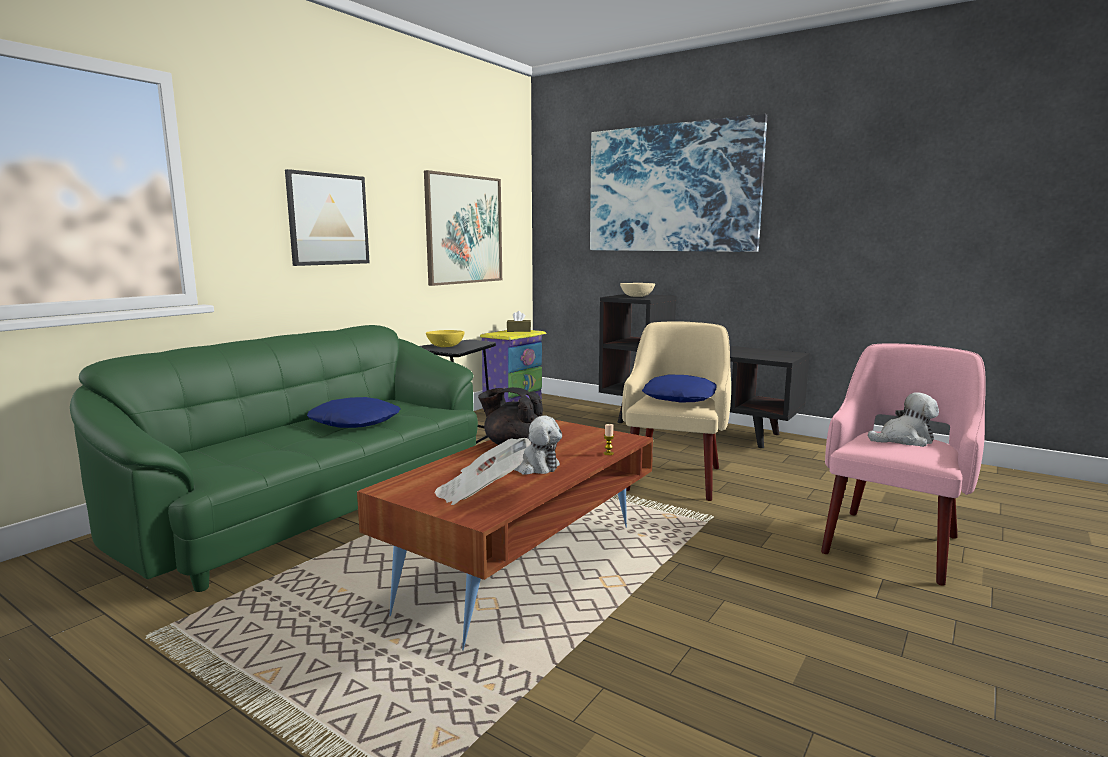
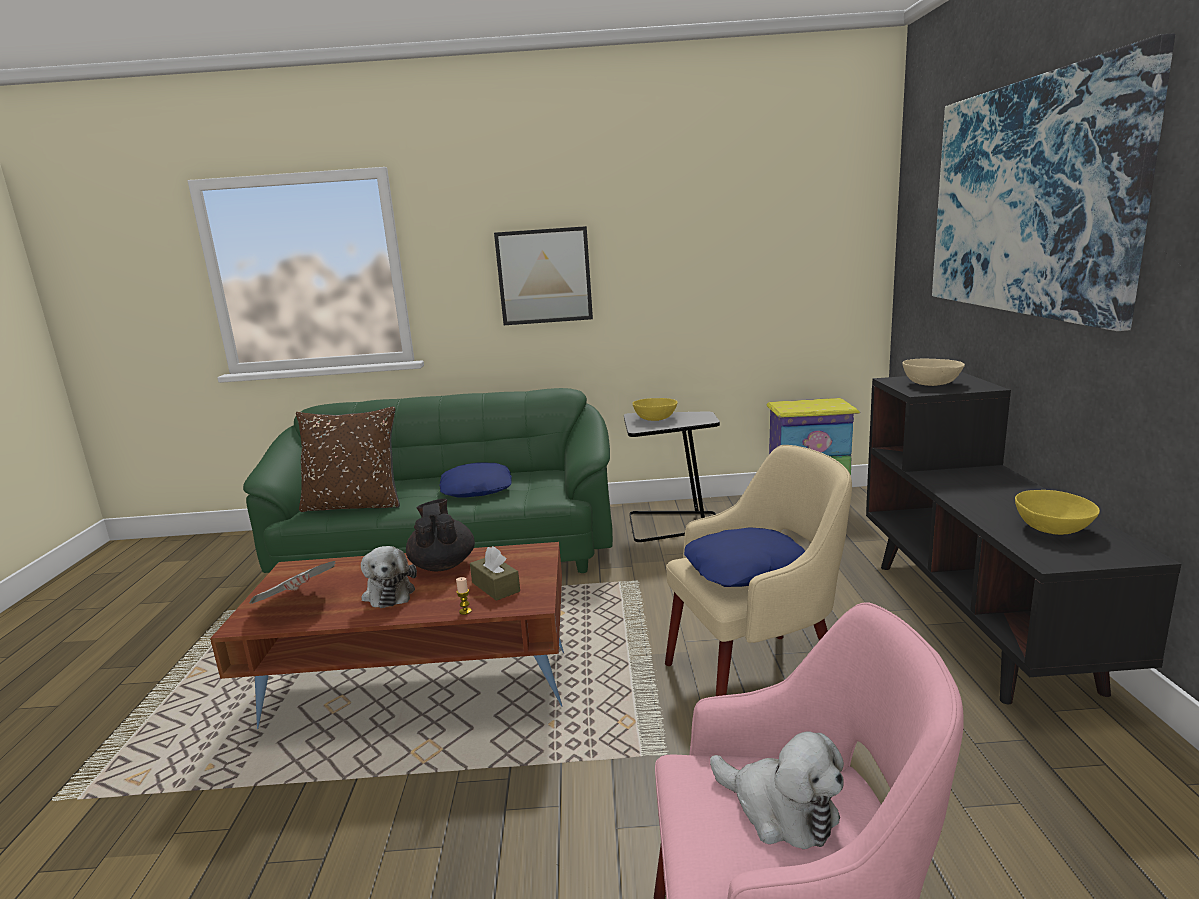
camera: 55 degrees right, 5 degrees up
(257, 458) = (354, 505): none -> brown pillow
(464, 229) = (747, 270): picture -> none
(518, 331) = (824, 403): brown tissue box -> brown tissue box (495, 587)
(754, 352) = (1053, 529): none -> yellow bowl

